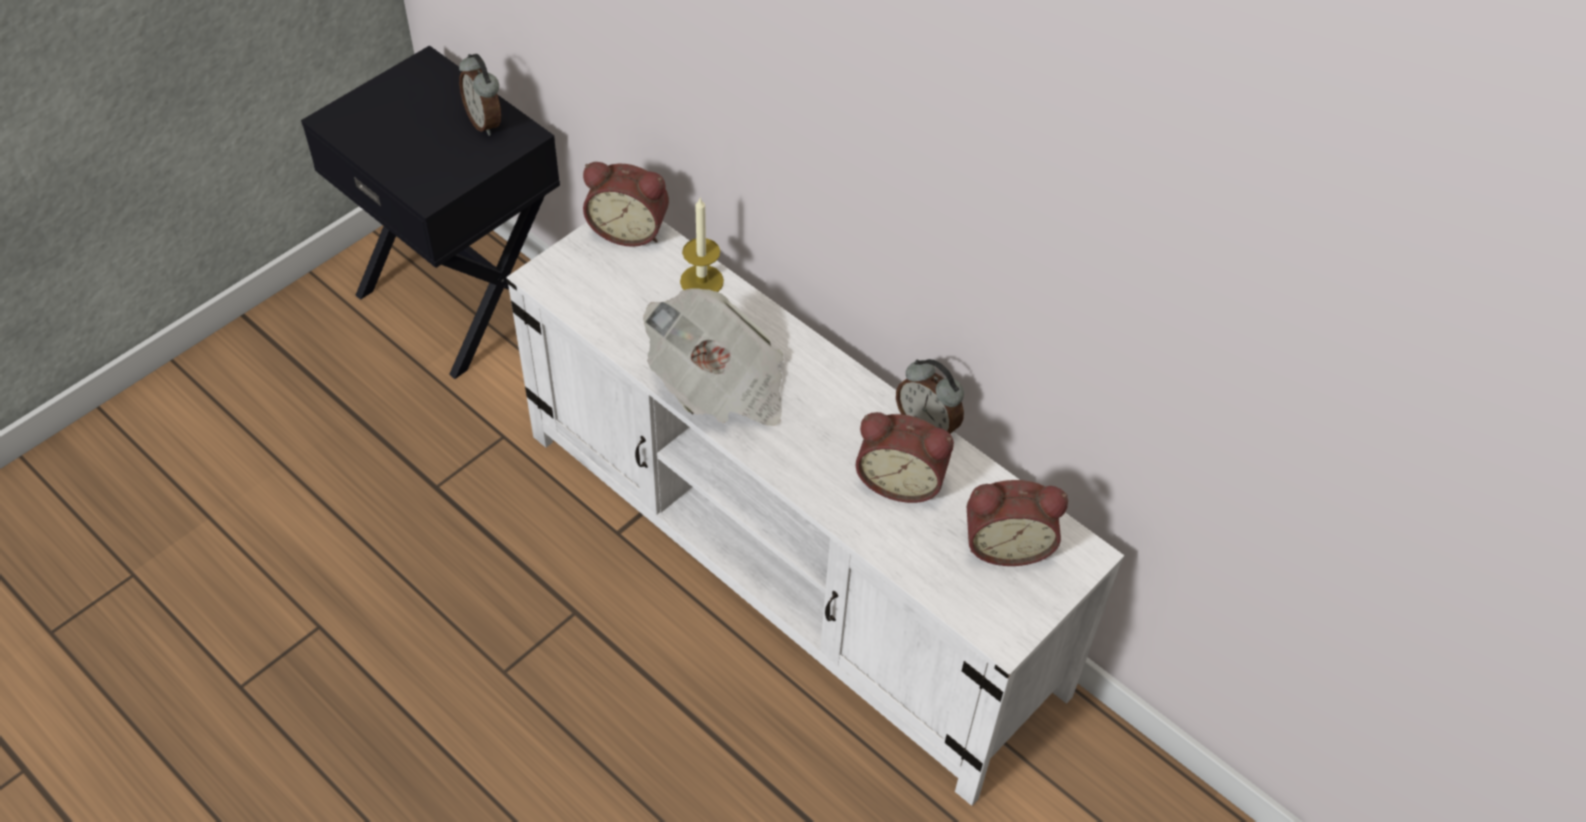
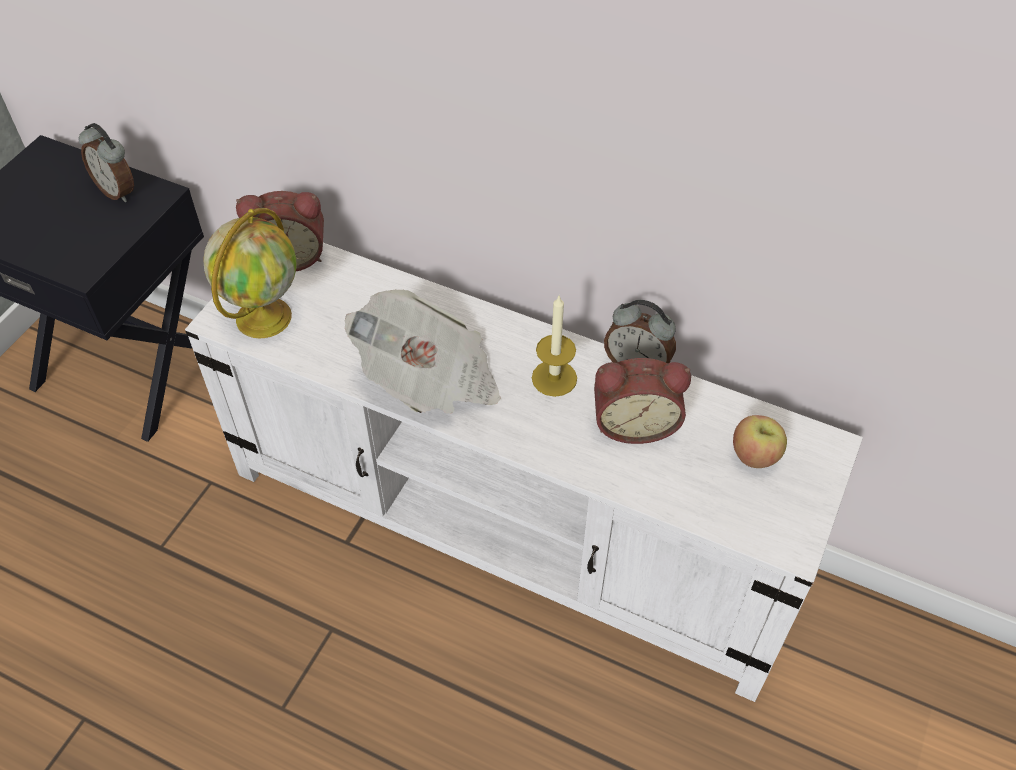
camera: 15 degrees left, 0 degrees up
(584, 283) = (264, 316): none -> globe
(701, 281) = (376, 286): candle -> candle (554, 378)
(1006, 543) = (755, 455): alarm clock -> apple

